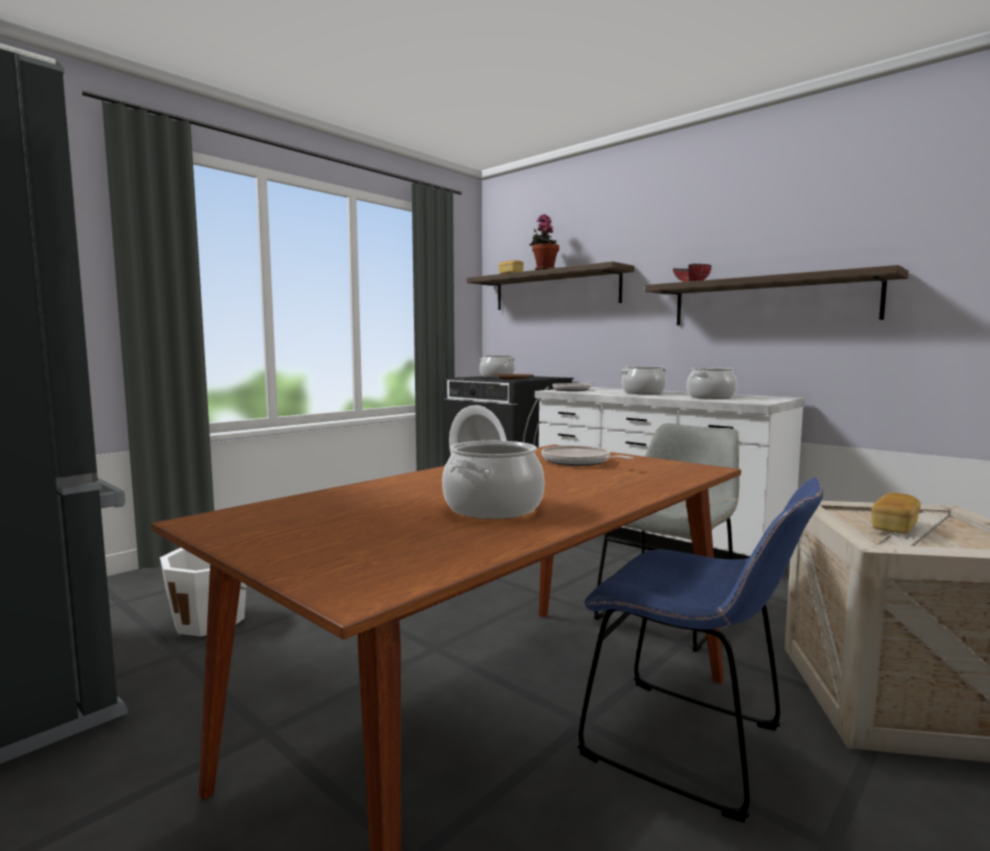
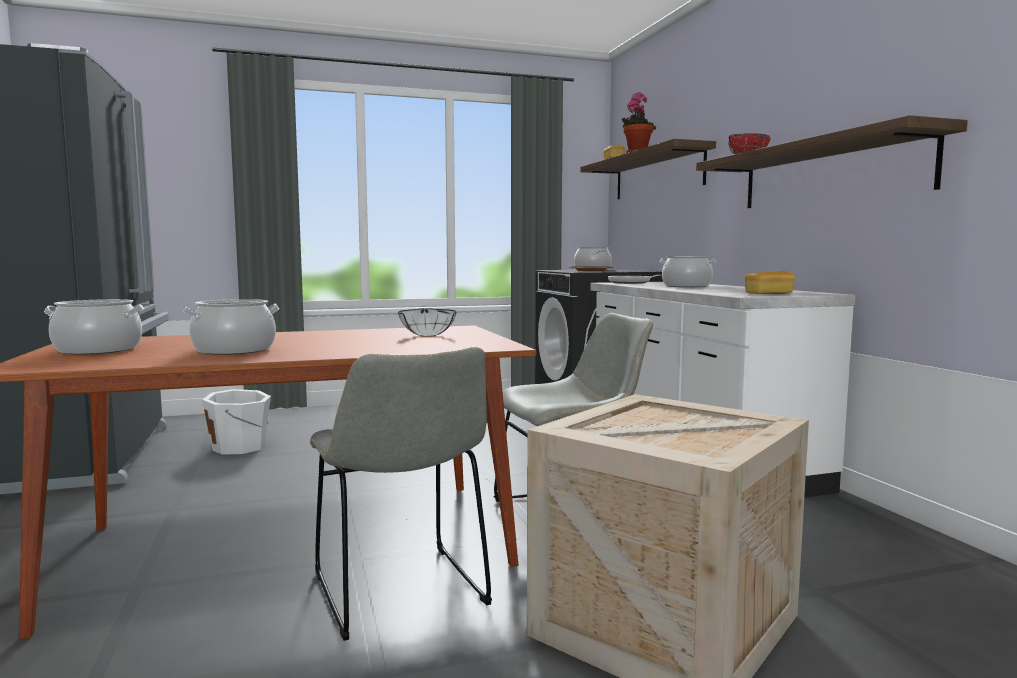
camera: 30 degrees right, 0 degrees up
(578, 462) = (426, 335): frying pan -> white bowl
(693, 747) = (402, 594): blue chair -> grey chair
(710, 397) = (730, 290): cooking pot -> cooking pot (99, 350)
(894, 527) = (643, 422): bread -> bread (768, 294)

